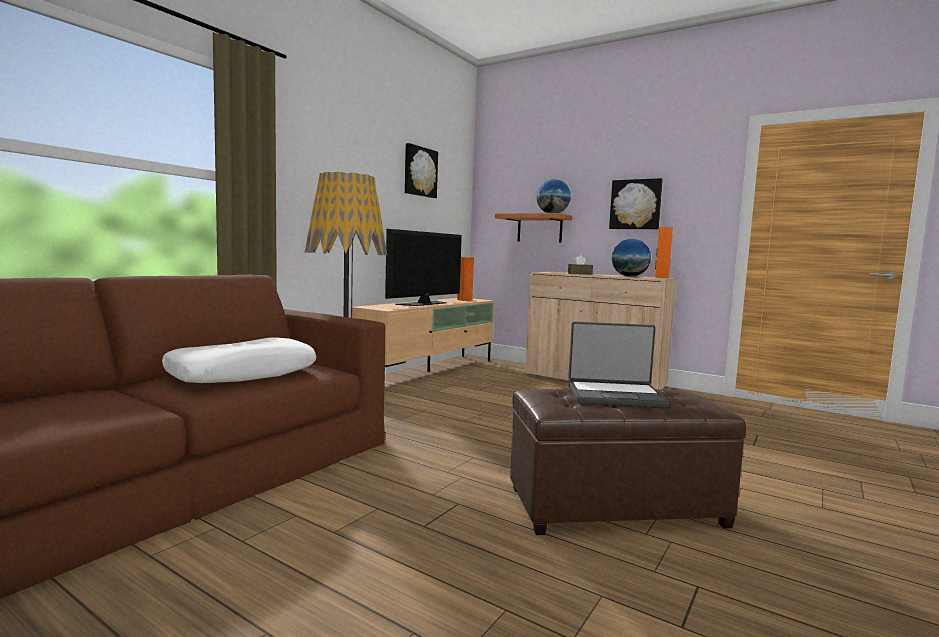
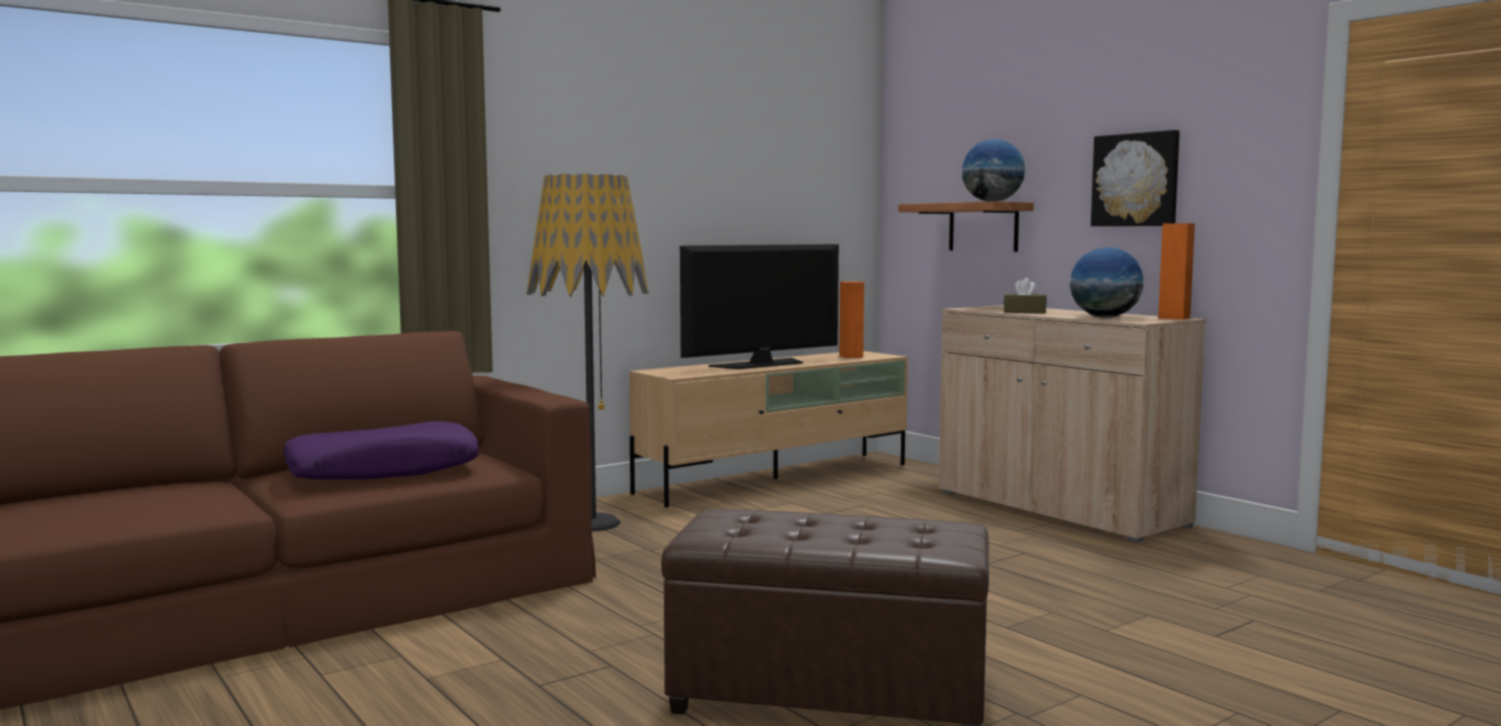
camera: 20 degrees right, 0 degrees up
(243, 374) = (384, 471): white pillow -> purple pillow
(419, 171) = (761, 142): picture -> none
(615, 395) = (825, 524): laptop -> none

